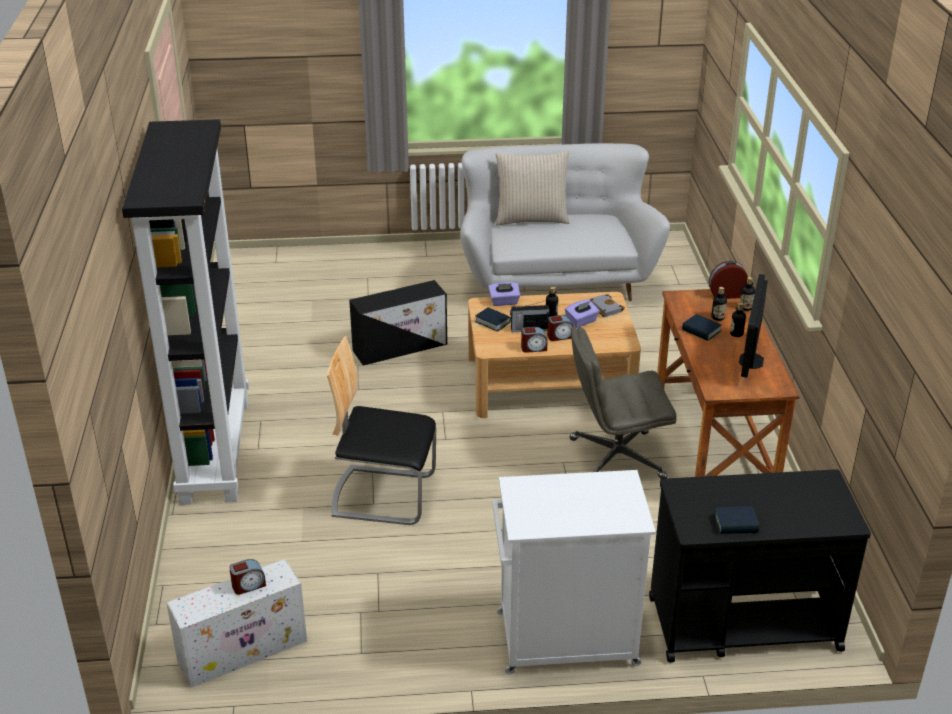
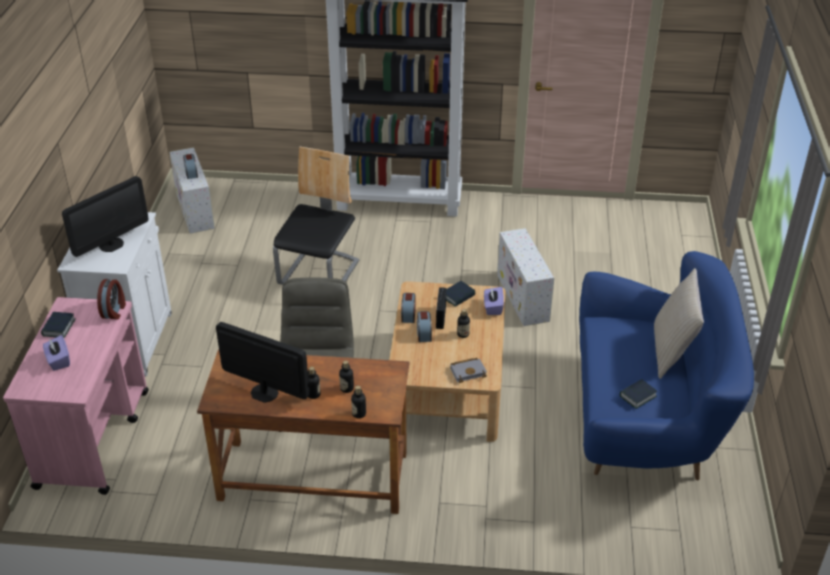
camera: 100 degrees right, 5 degrees up
(401, 347) = (523, 298): black storage box -> white storage box
(555, 278) = (647, 419): white sofa -> blue sofa
(581, 321) = (446, 352): purple tissue box -> purple tissue box (58, 361)
(584, 497) = (111, 244): none -> monitor
(701, 331) = (327, 371): book -> book (637, 396)
(726, 294) = (389, 406): alarm clock -> alarm clock (114, 311)
(742, 623) = (94, 437): black cart -> pink cart

